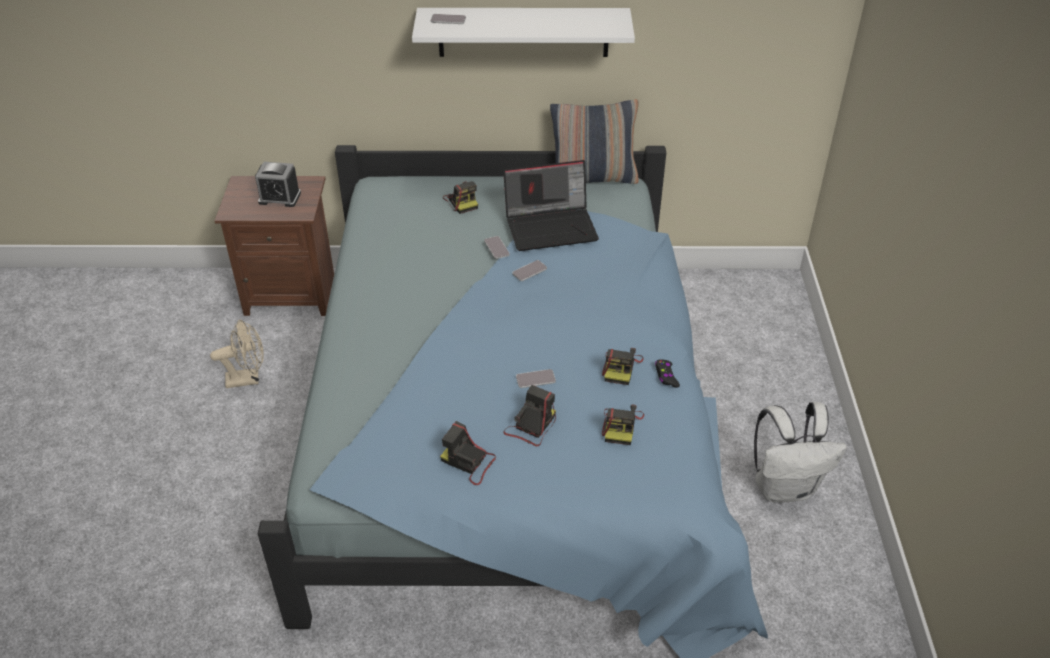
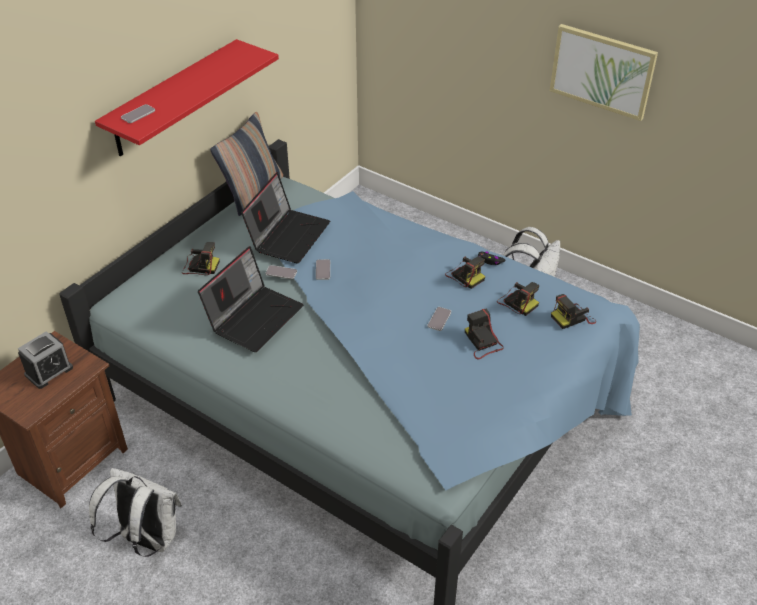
camera: 55 degrees left, 0 degrees up
(248, 379) = (146, 539): beige fan -> white backpack
(424, 262) = (254, 316): none -> laptop
(469, 462) = (490, 389): camera -> camera (572, 318)
(523, 32) = (173, 99): white shelf -> red shelf
(958, 254) = (602, 71): none -> picture

